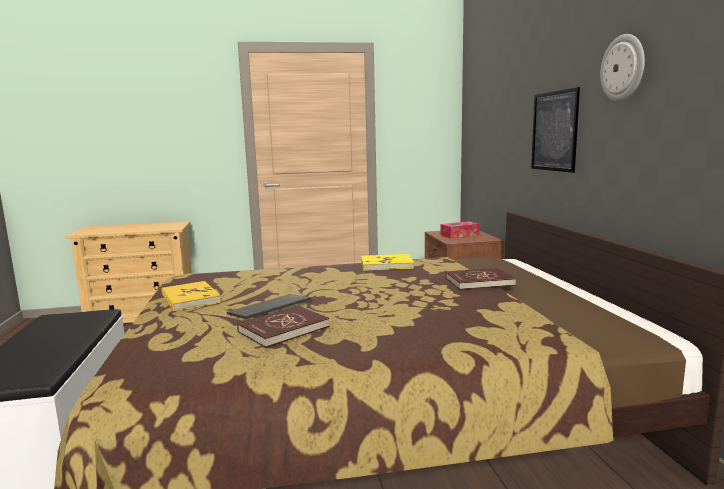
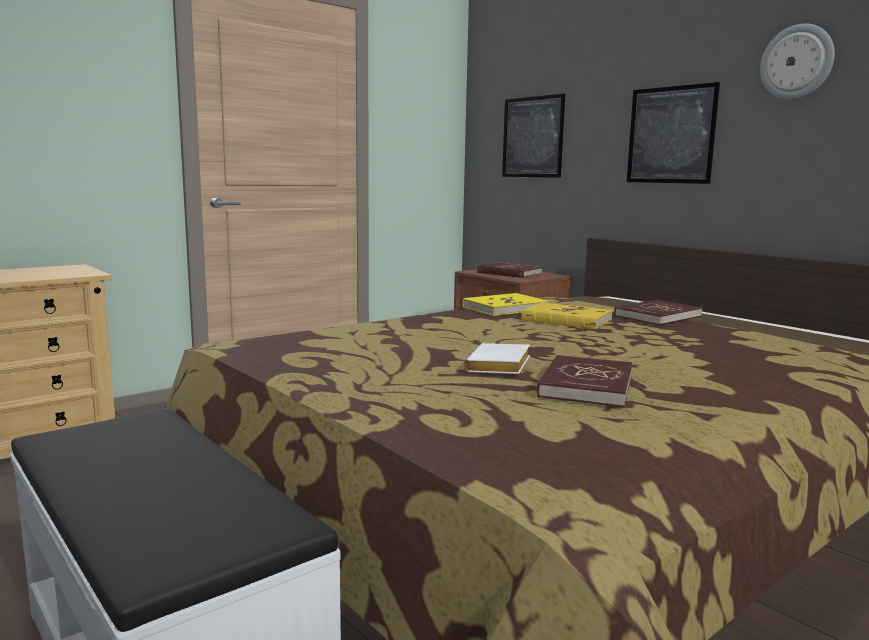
camera: 30 degrees left, 0 degrees up
(190, 299) = (340, 369): yellow book -> yellow book (566, 320)
(270, 309) = (500, 367): keyboard -> white book
(459, 235) = (509, 273): tissue box -> red book
(489, 131) = (532, 137): none -> picture

